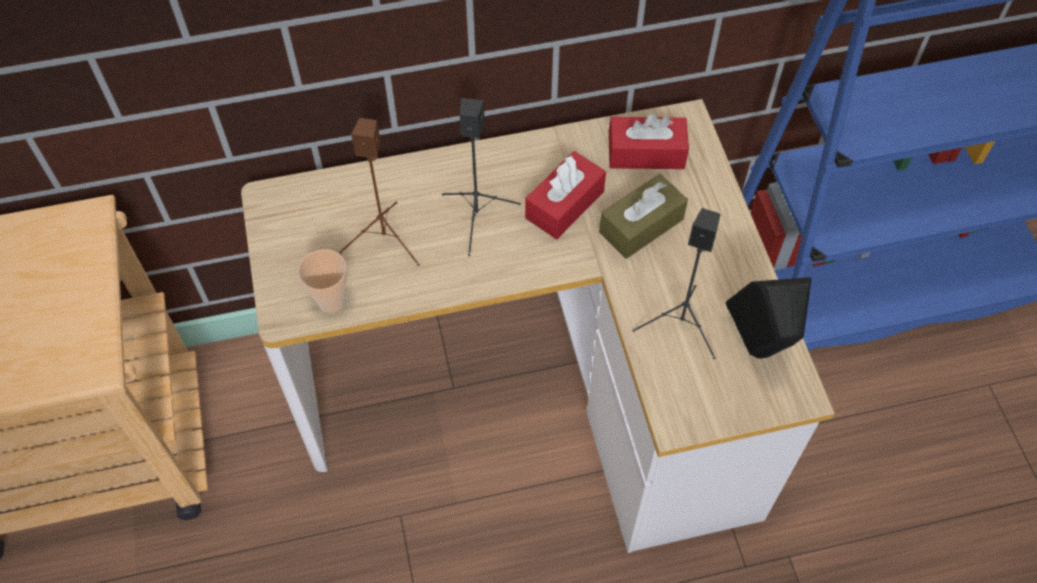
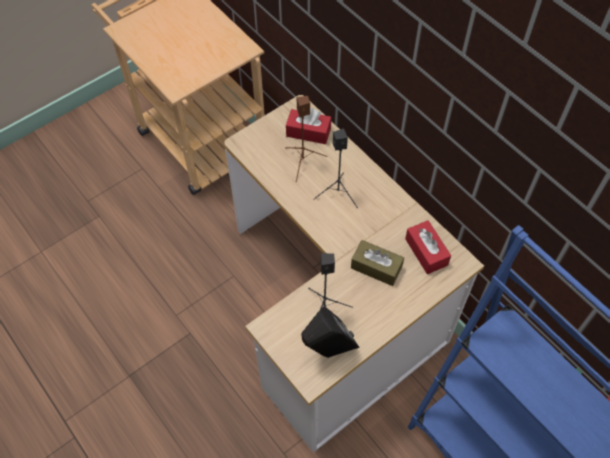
camera: 65 degrees right, 0 degrees up
(331, 301) = (257, 156): cup -> none
(564, 204) = (368, 227): red tissue box -> red tissue box (308, 132)

